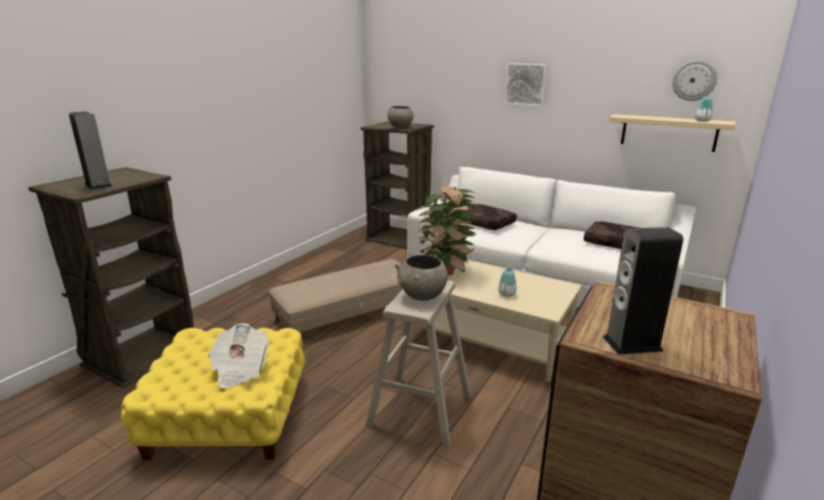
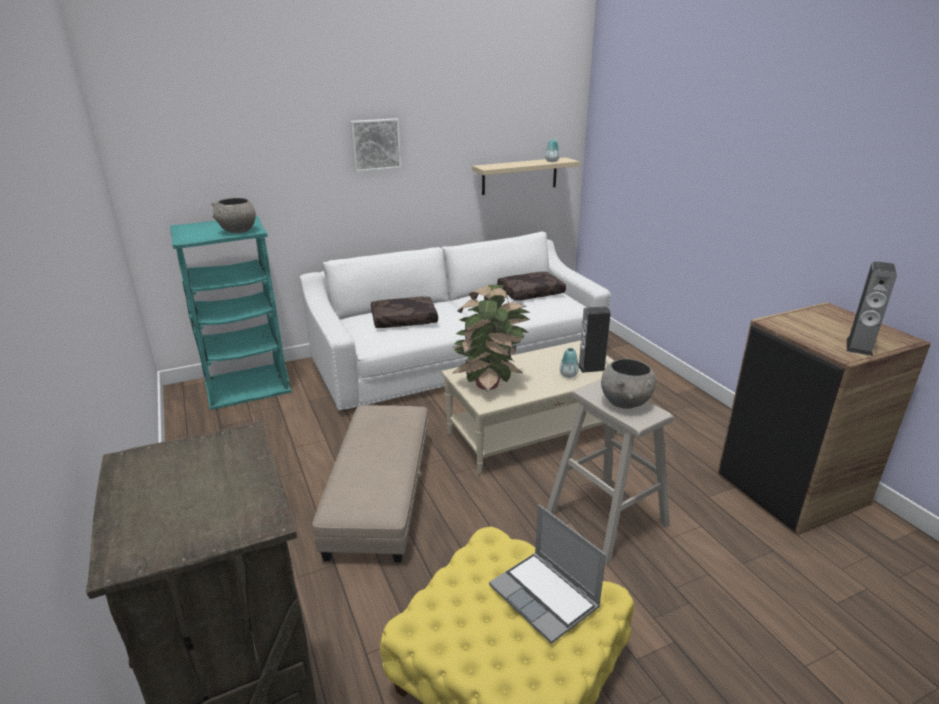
camera: 55 degrees left, 5 degrees up
(98, 185) = (221, 496): speaker -> speaker (591, 367)
(240, 369) = (545, 597): newspaper -> laptop
(399, 238) = (248, 386): brown bookcase -> turquoise bookcase
(694, 80) = (533, 124): wall clock -> none

